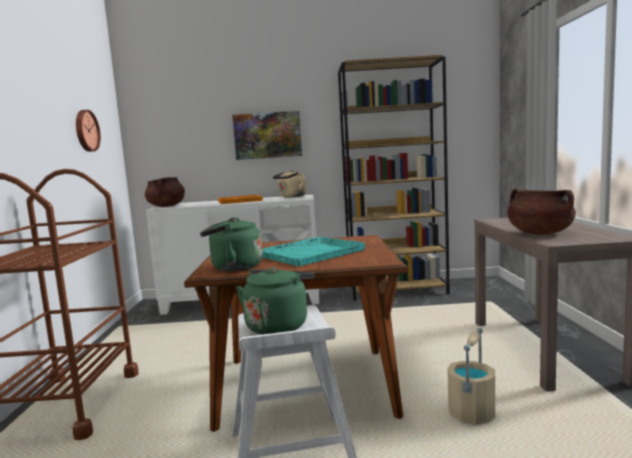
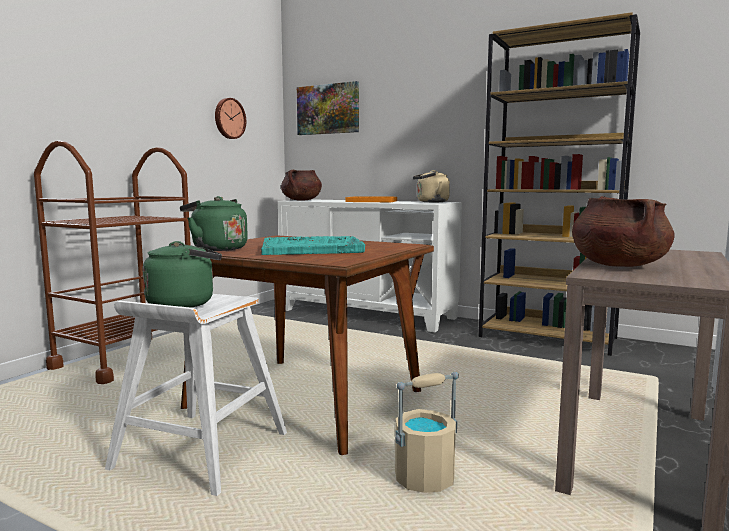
camera: 30 degrees right, 0 degrees up
(267, 135) = (419, 129): picture -> picture (328, 109)

